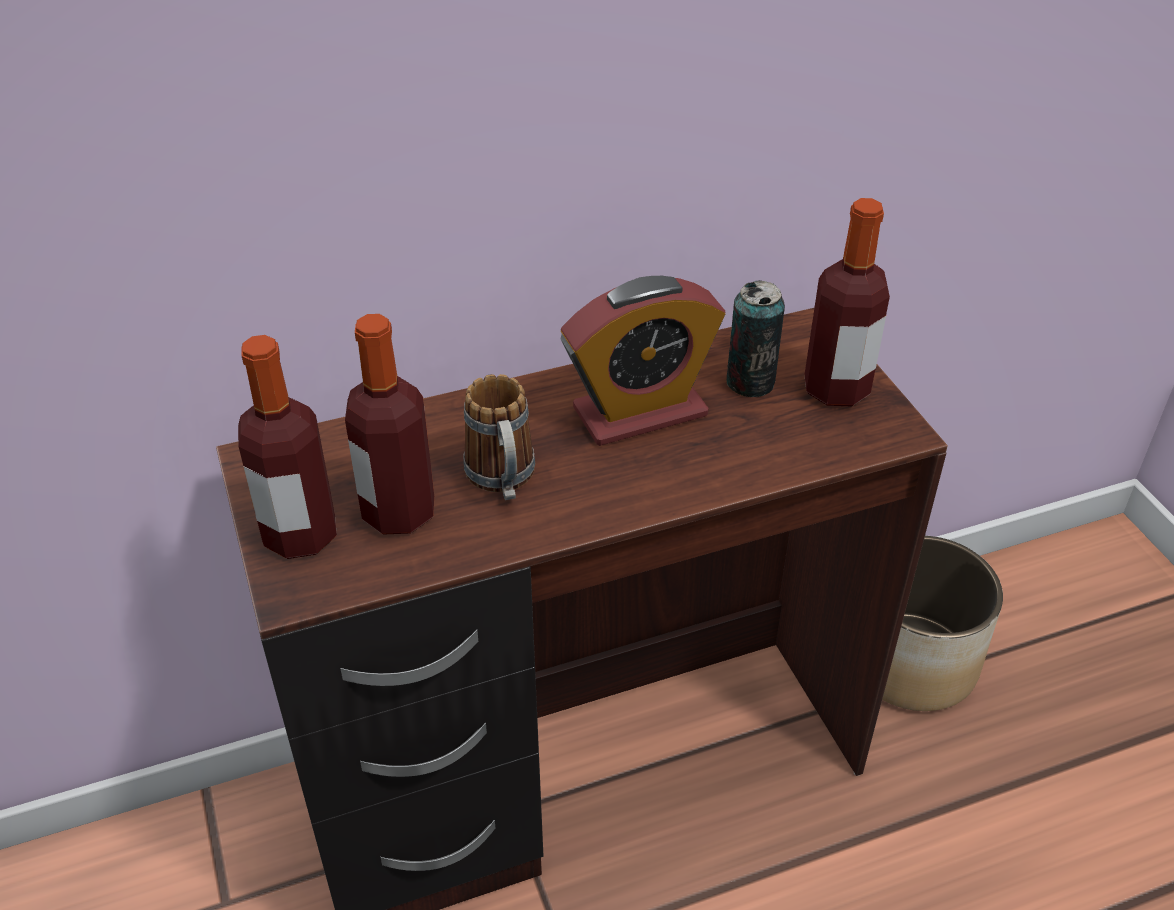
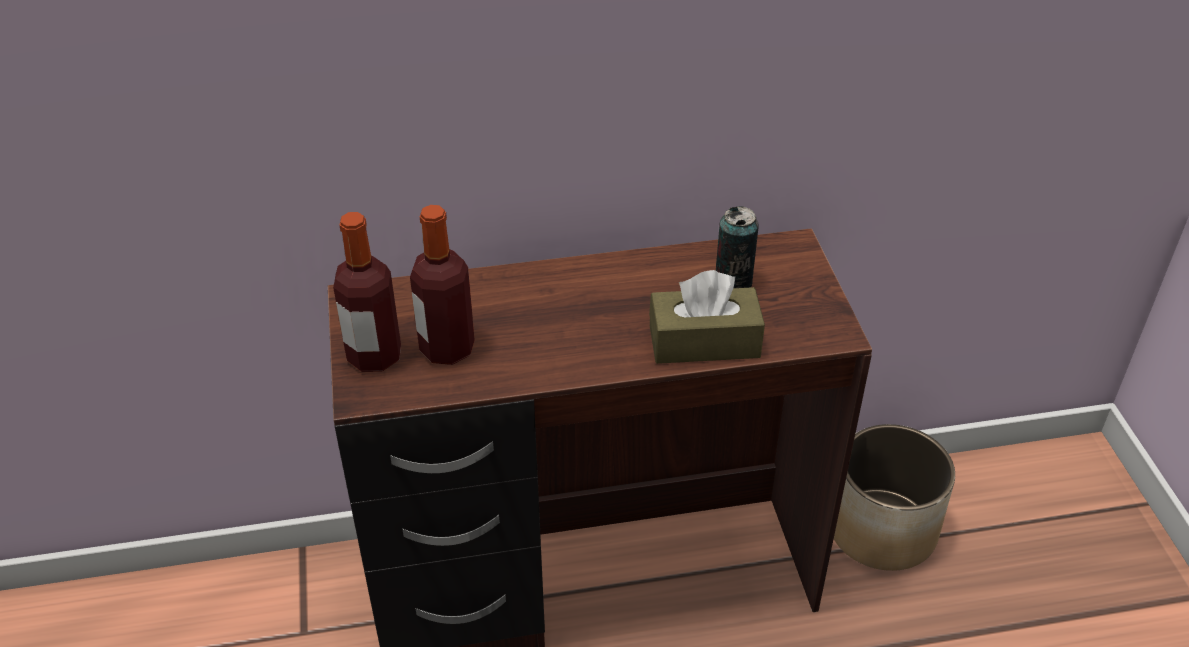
camera: 10 degrees right, 0 degrees up
(503, 481) = (527, 335): mug -> none
(640, 412) = (642, 296): alarm clock -> none
(736, 462) = (704, 342): none -> brown tissue box
(836, 389) = (798, 295): bottle -> none

